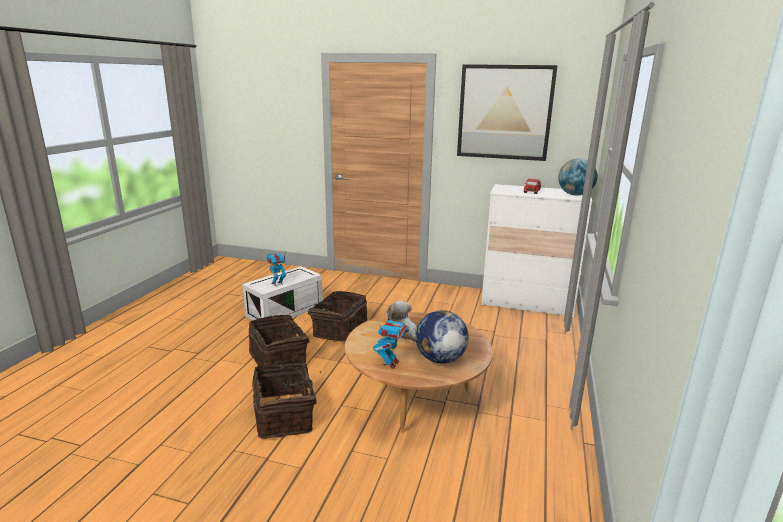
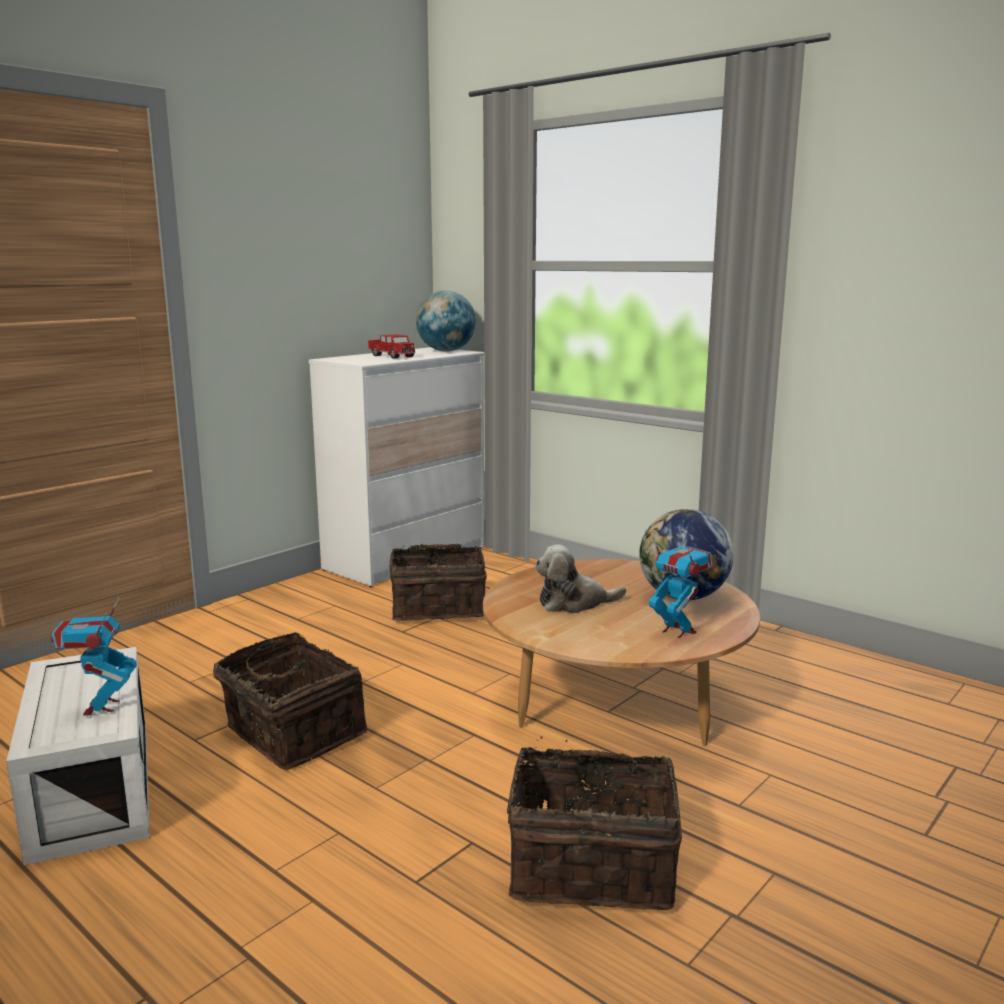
camera: 65 degrees left, 5 degrees down
(279, 358) = (341, 837): basket -> basket (438, 608)
(504, 112) = (304, 220): picture -> none

